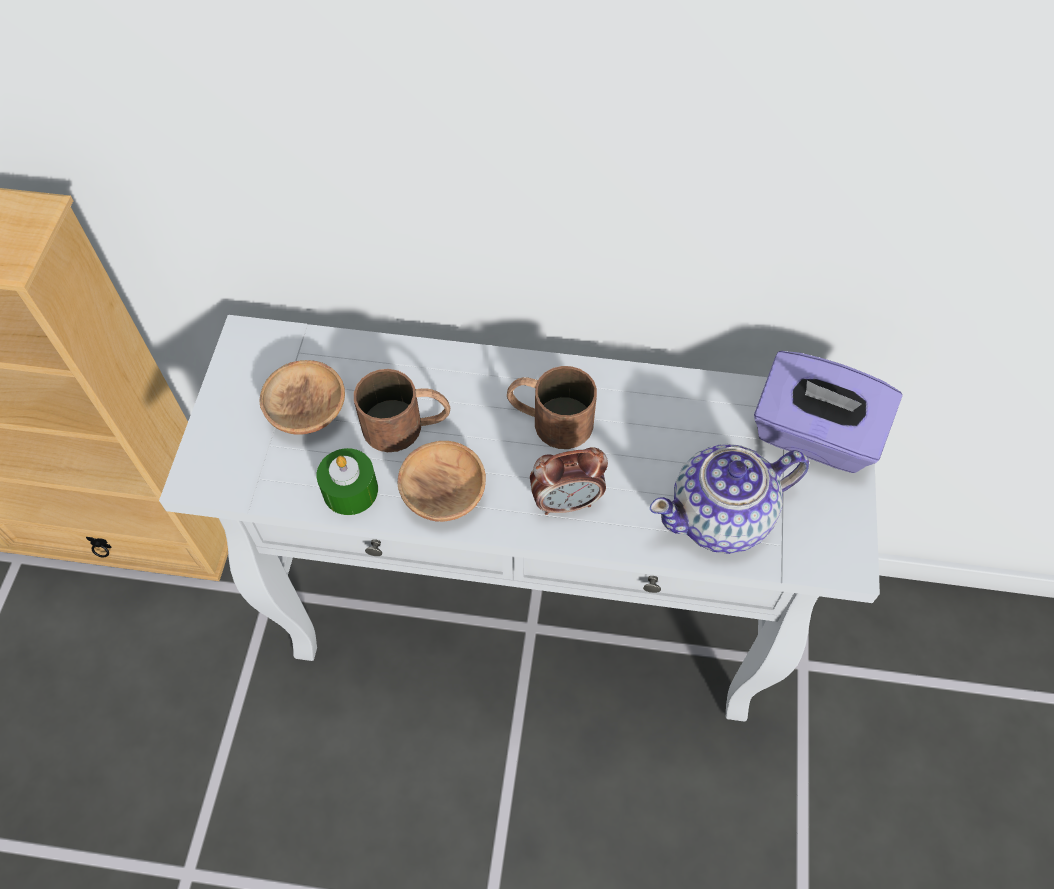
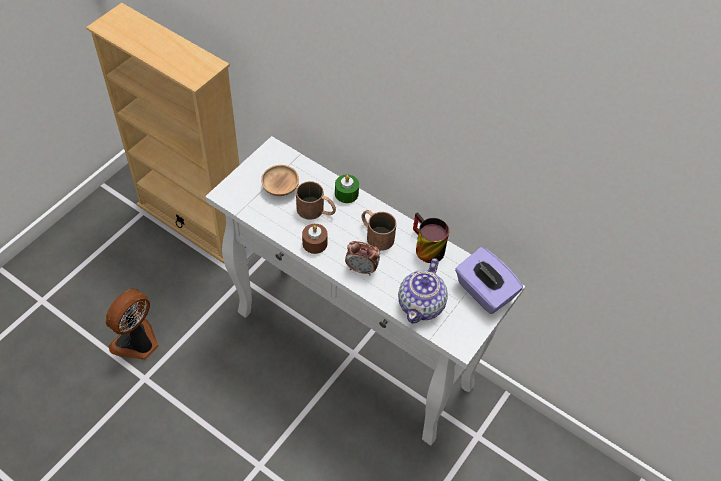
camera: 25 degrees right, 5 degrees down
(138, 811) = (137, 342): none -> fan
(350, 490) = (279, 225): green candle -> green candle (346, 193)
(444, 493) = (314, 243): brown bowl -> brown candle
(654, 402) = (424, 248): none -> mug
(722, 517) = (421, 304): teapot -> teapot turned 75 degrees counterclockwise

